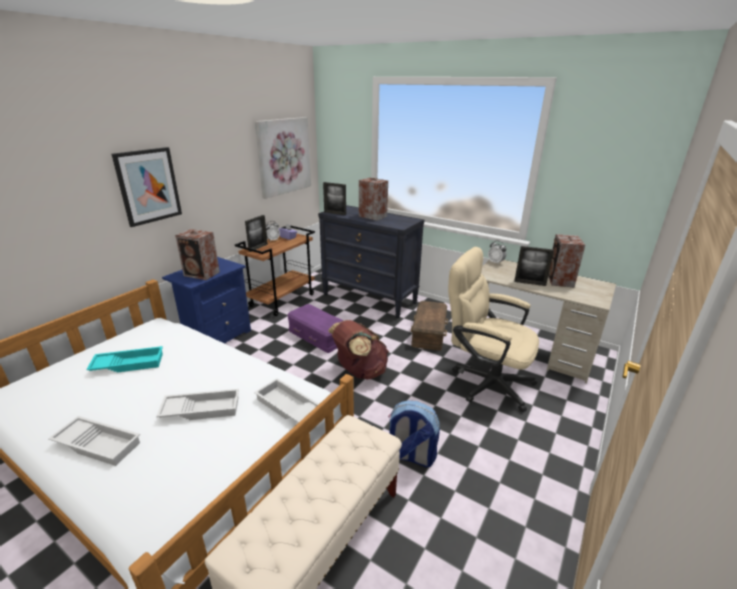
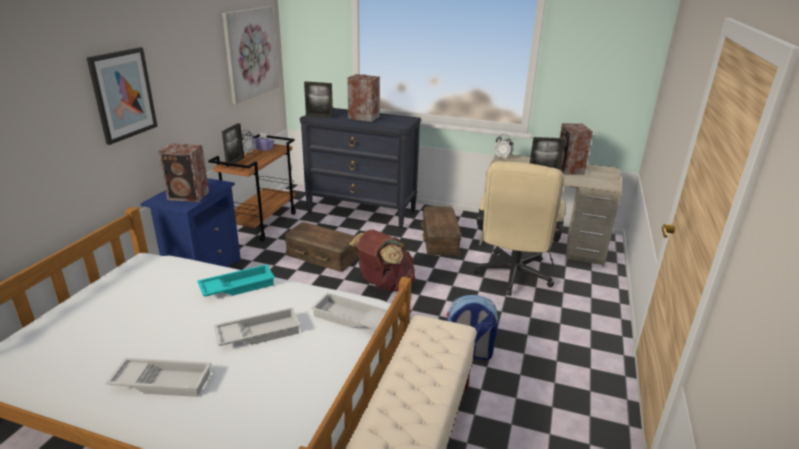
camera: 15 degrees left, 0 degrees up
(129, 363) = (142, 302): turquoise tray -> turquoise tray (237, 286)
(317, 335) = (321, 256): purple storage box -> brown storage box
(484, 381) = (512, 278): beige office chair -> beige office chair turned 90 degrees counterclockwise

